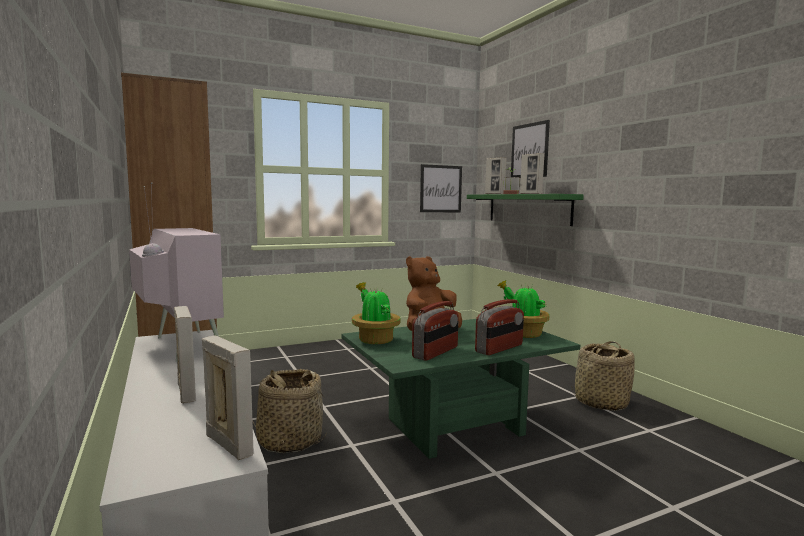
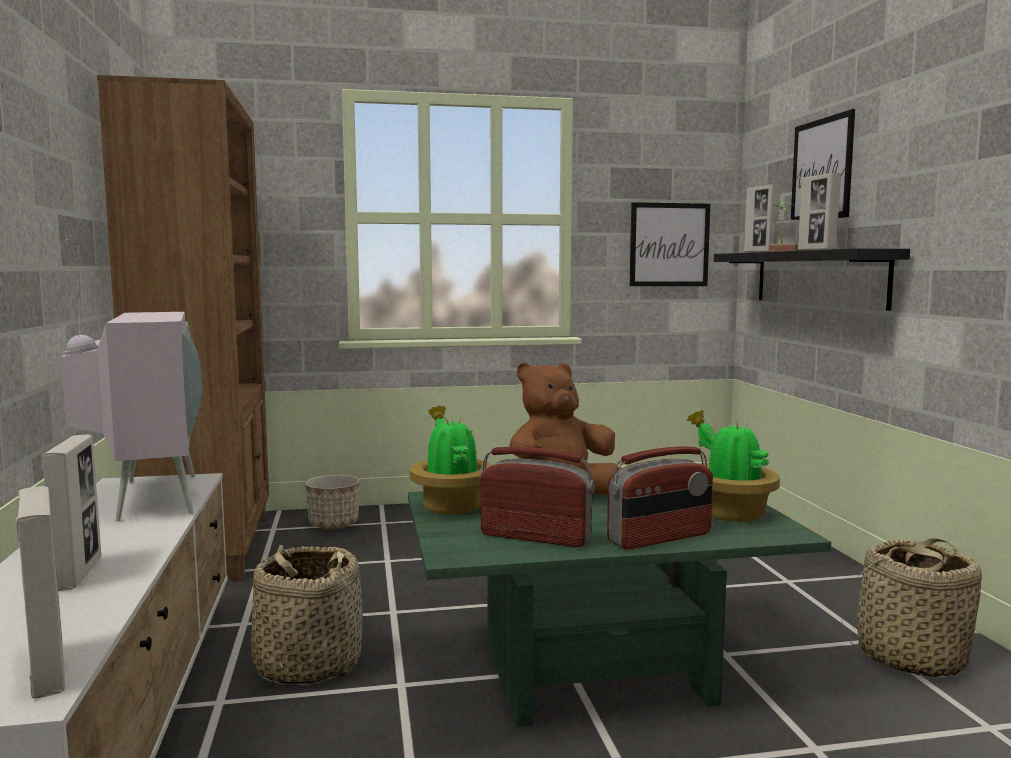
camera: 15 degrees right, 0 degrees up
(255, 360) = (334, 524): none -> planter
(436, 352) = (536, 537): radio -> radio turned 120 degrees counterclockwise
(528, 208) = (818, 278): green shelf -> black shelf

